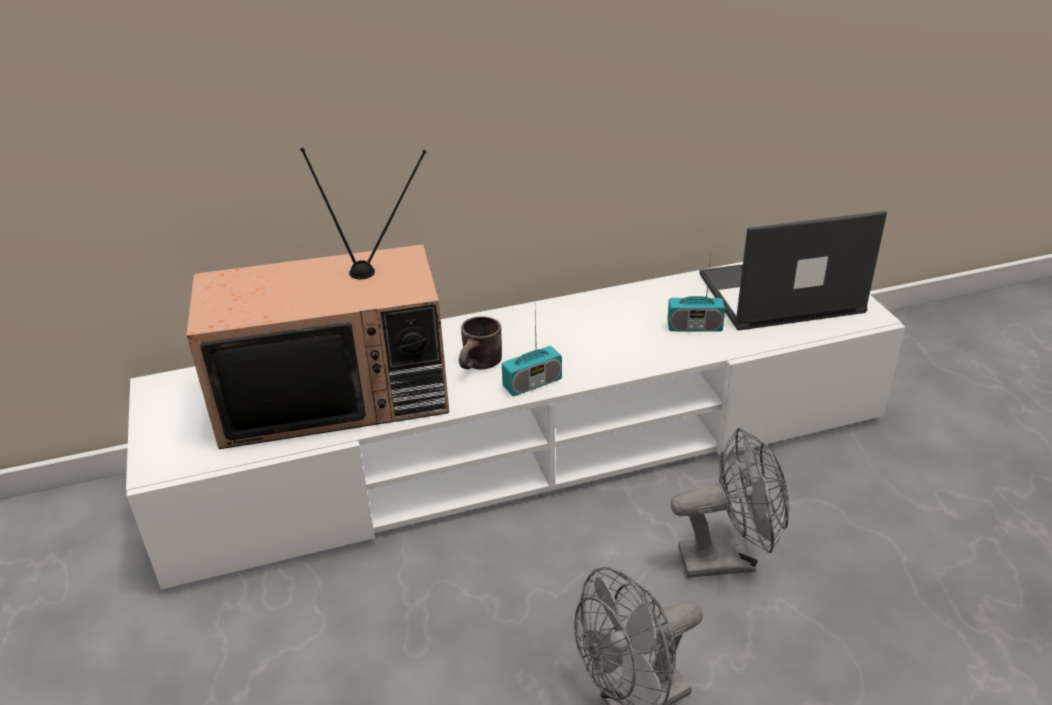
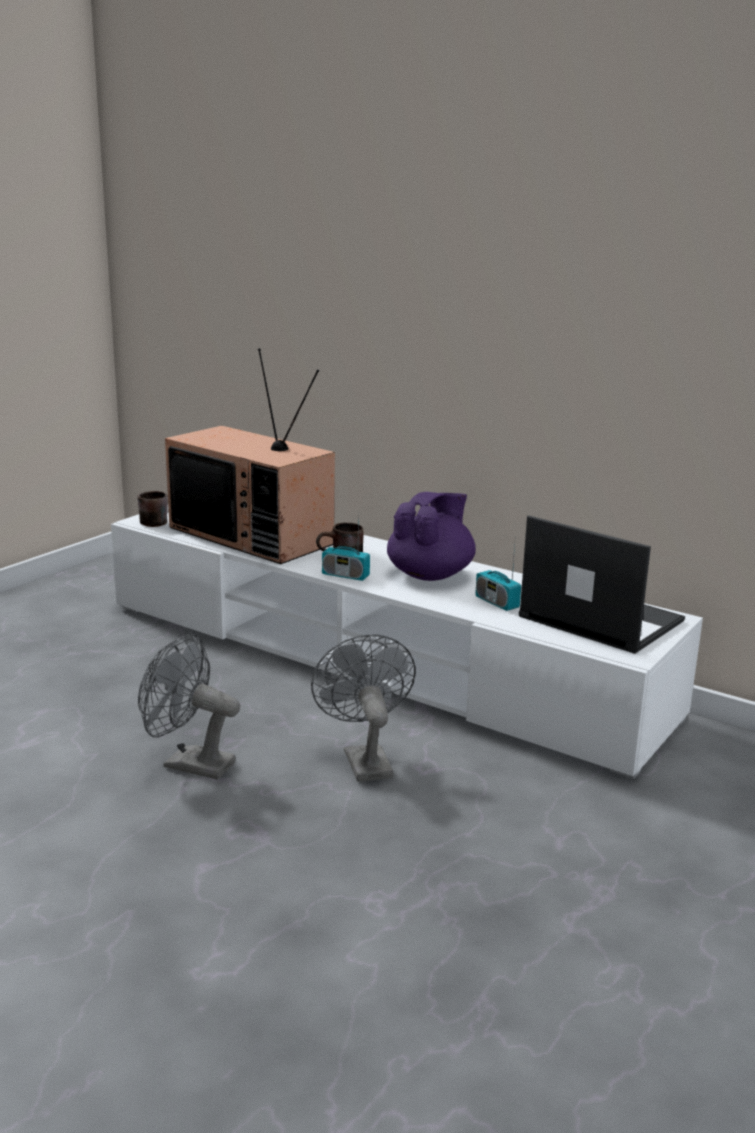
camera: 50 degrees right, 15 degrees down
(172, 459) = (149, 522): none -> brown mug
(588, 331) = (431, 575): none -> purple teapot
(728, 558) = (364, 759): grey fan -> grey fan turned 150 degrees counterclockwise

